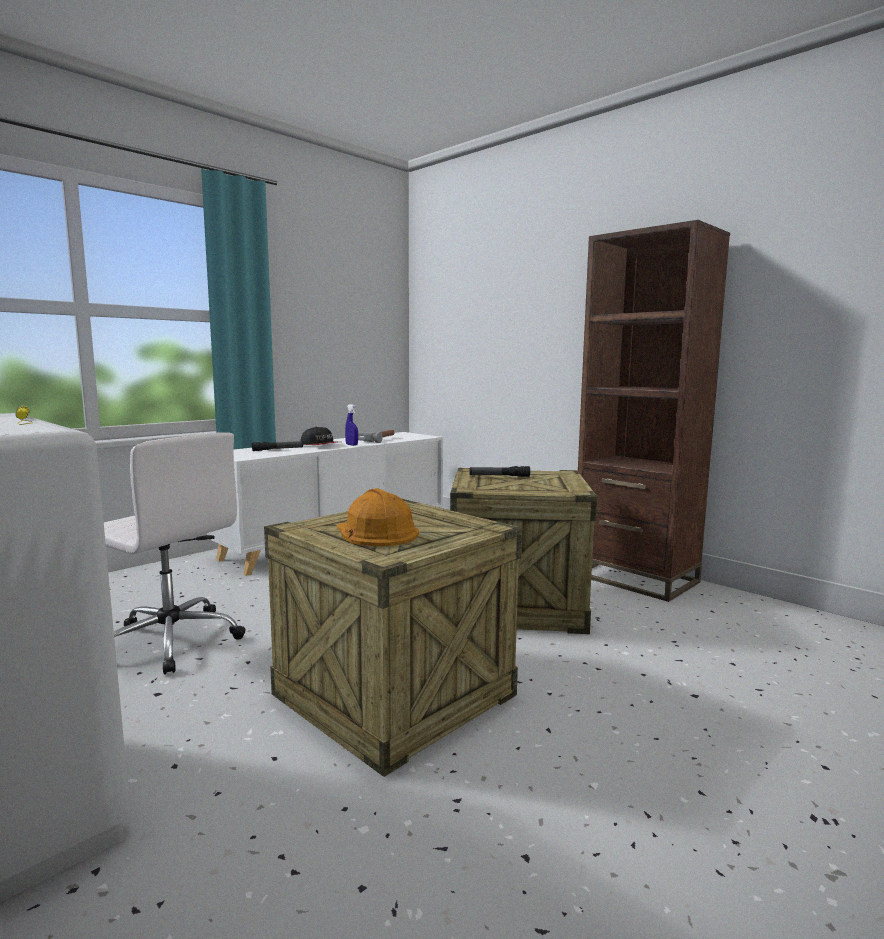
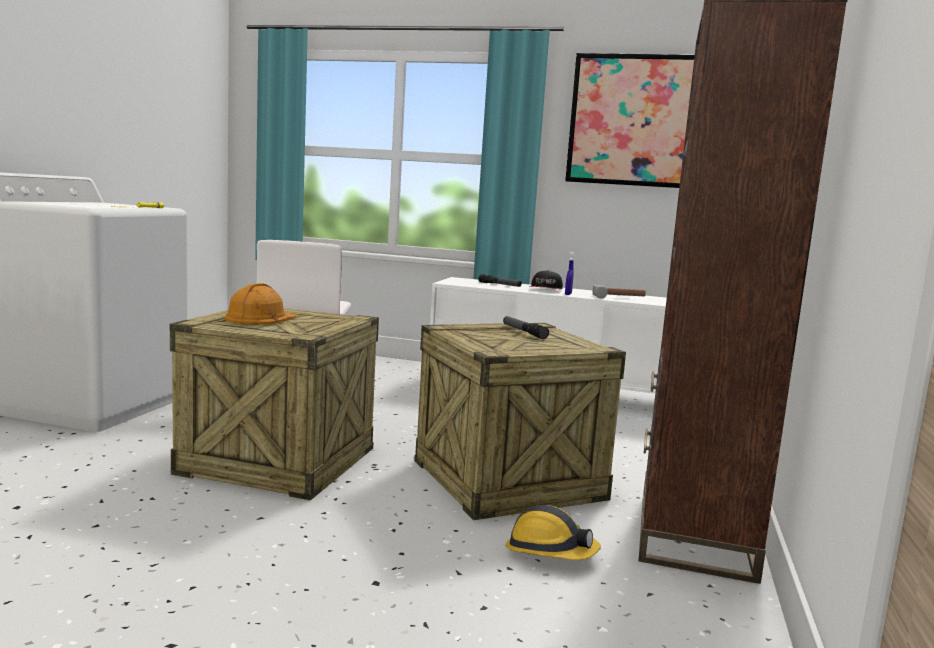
camera: 60 degrees right, 0 degrees up
(332, 281) = (634, 121): none -> picture
(650, 622) = (550, 551): none -> hard hat

